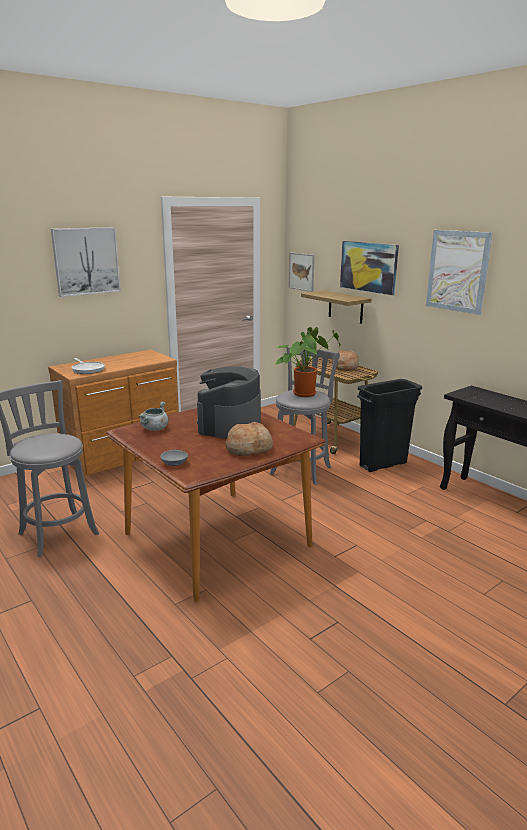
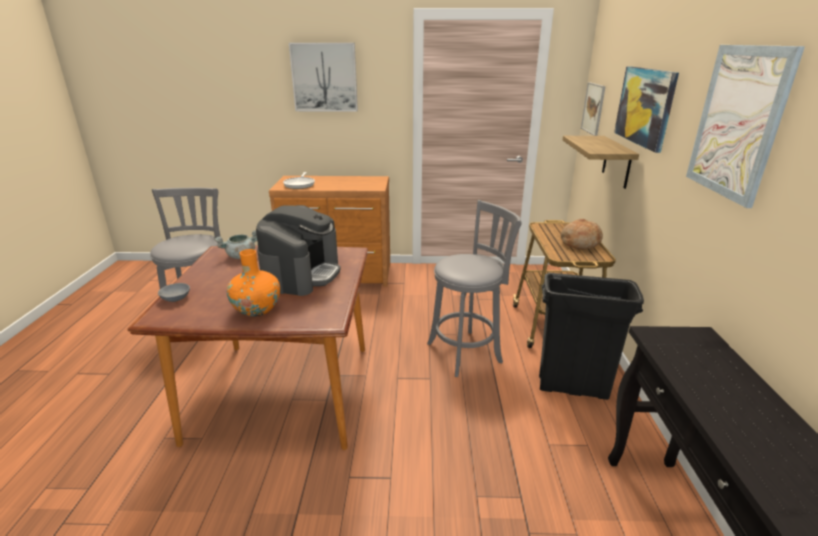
camera: 40 degrees right, 5 degrees up
(229, 424) = (302, 274): coffee machine -> coffee machine turned 135 degrees clockwise
(249, 448) = (257, 309): bread -> orange vase
(305, 393) = (476, 262): potted plant -> none

